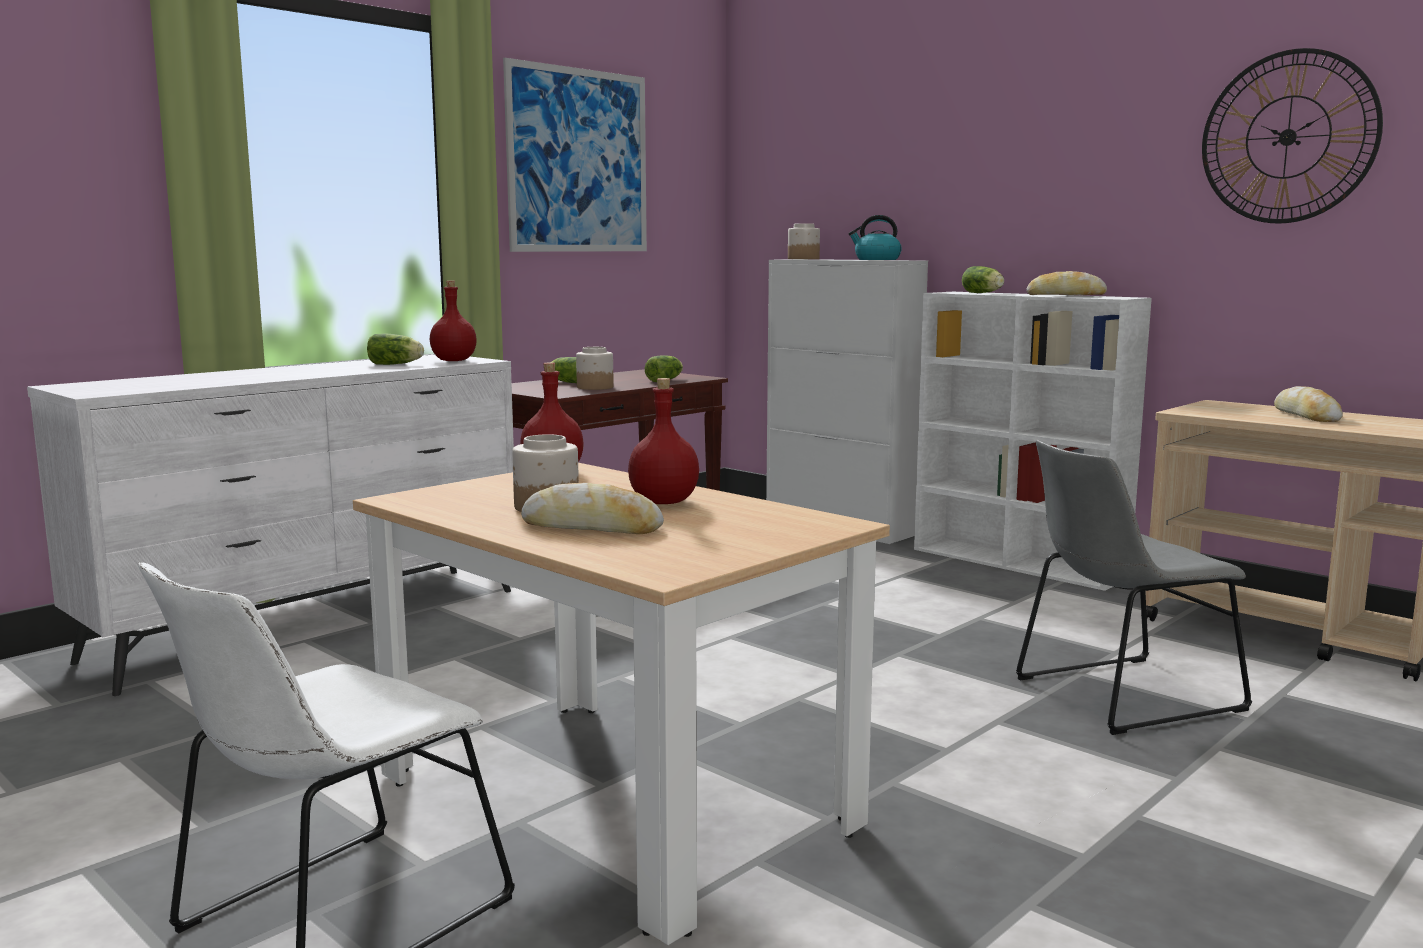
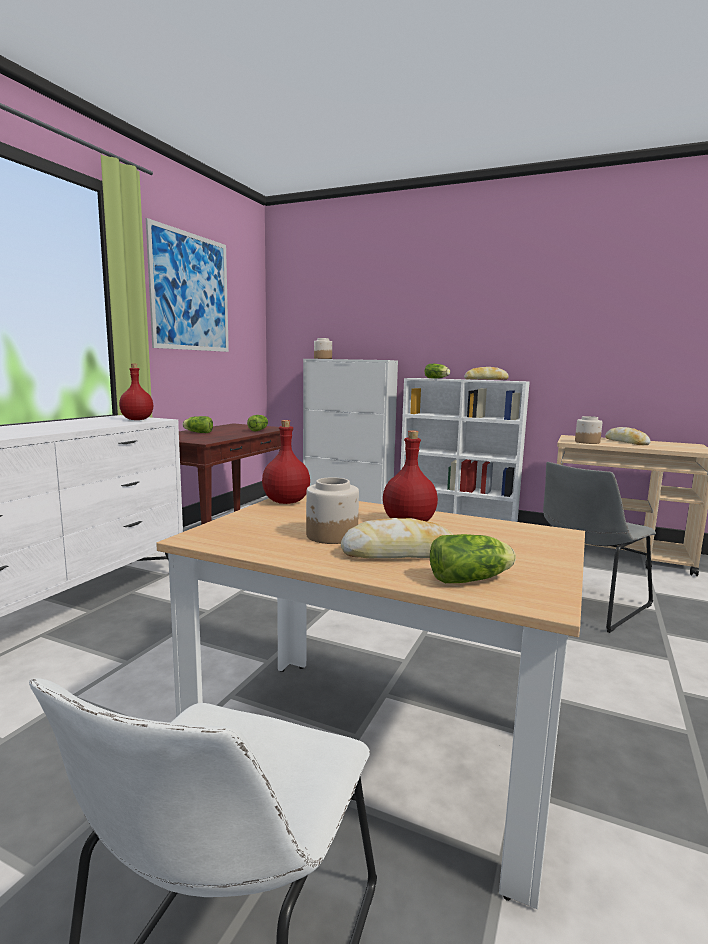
camera: 20 degrees left, 0 degrees up
(396, 364) = (98, 423): lettuce -> lettuce (472, 579)
(594, 387) = (221, 435): jar -> jar (587, 442)
(876, 259) = (370, 359): kettle -> none
(1288, 137) = (604, 298): wall clock -> none

